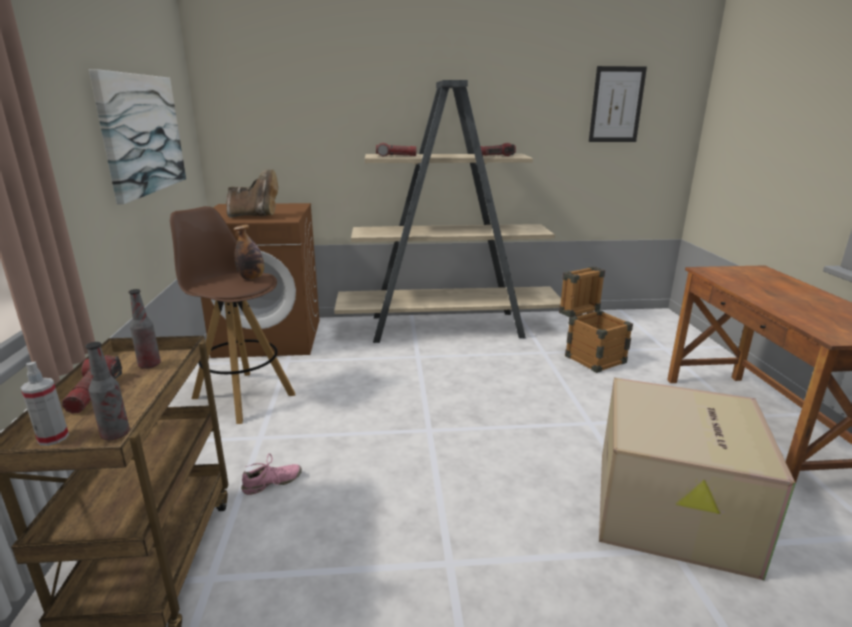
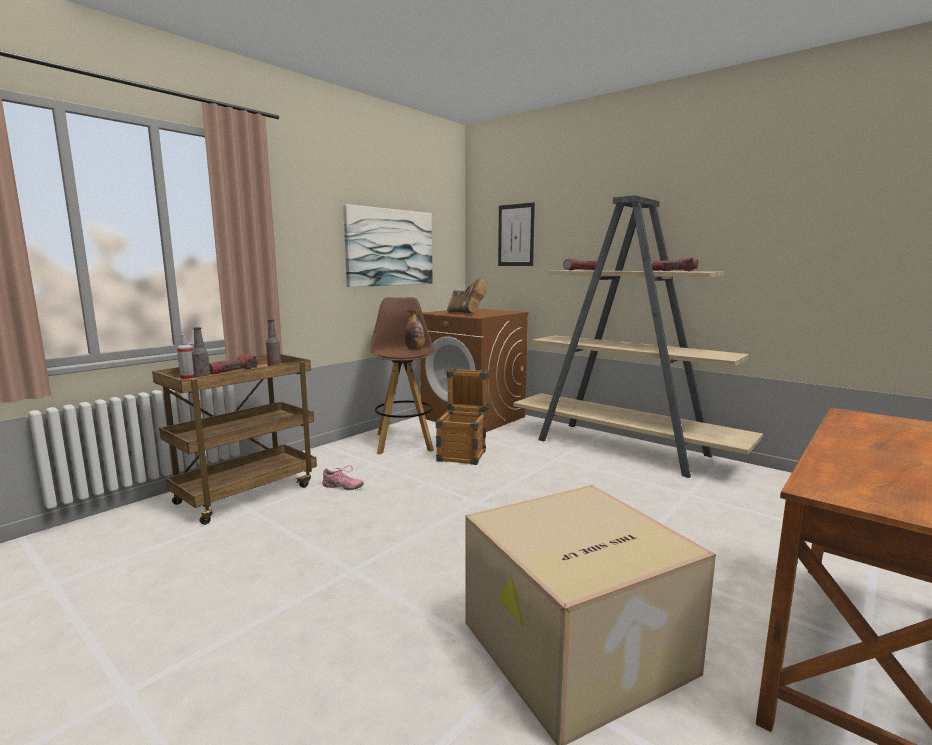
camera: 45 degrees right, 10 degrees down
(590, 356) = (740, 514): crate -> crate (464, 453)
(616, 105) = (873, 212): picture -> picture (516, 235)

